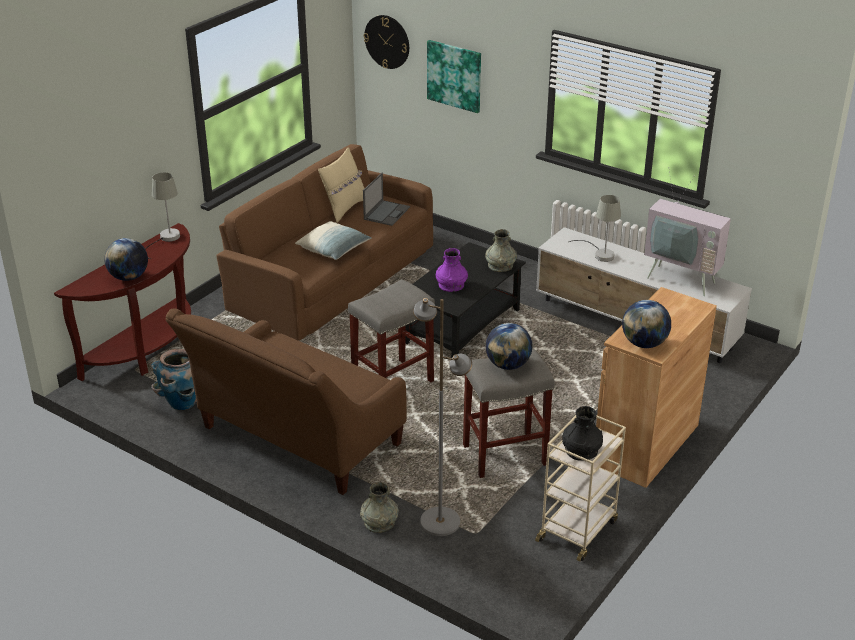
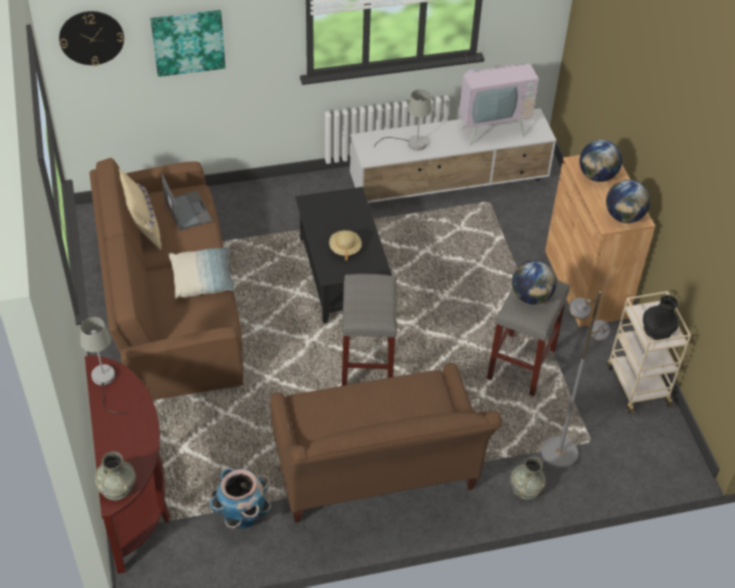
camera: 50 degrees left, 15 degrees up
(129, 277) = (142, 446): globe -> globe (597, 176)
(451, 285) = (345, 248): purple vase -> beige hat
(500, 265) = (351, 203): grey vase -> grey vase (116, 486)

